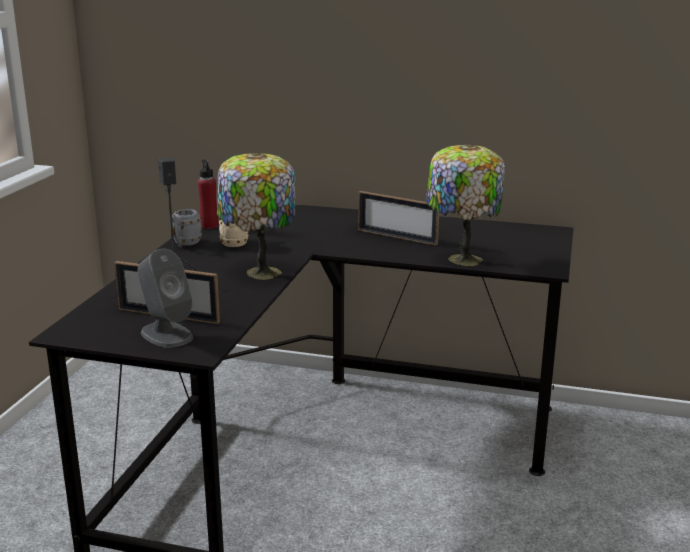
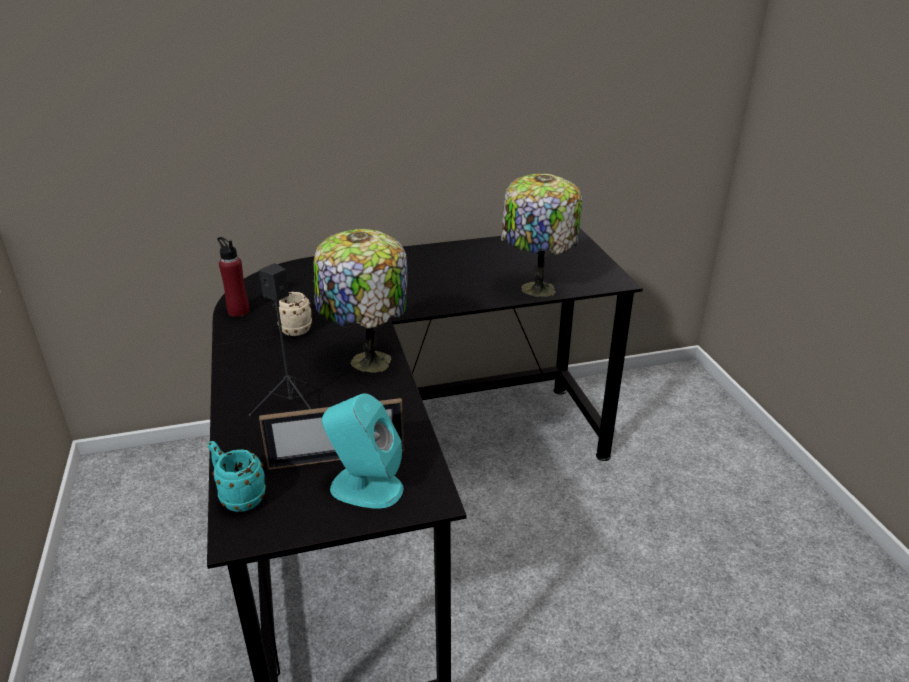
camera: 30 degrees left, 10 degrees up
(85, 317) = (238, 496): none -> turquoise mug
(166, 334) = (365, 488): grey speaker -> turquoise speaker
(184, 244) = (239, 346): grey mug -> none
(397, 237) = (448, 277): picture frame -> none

